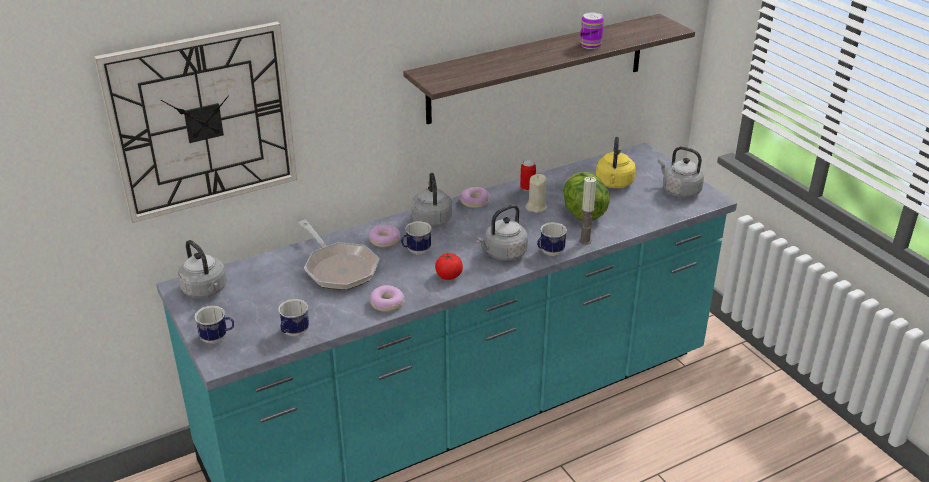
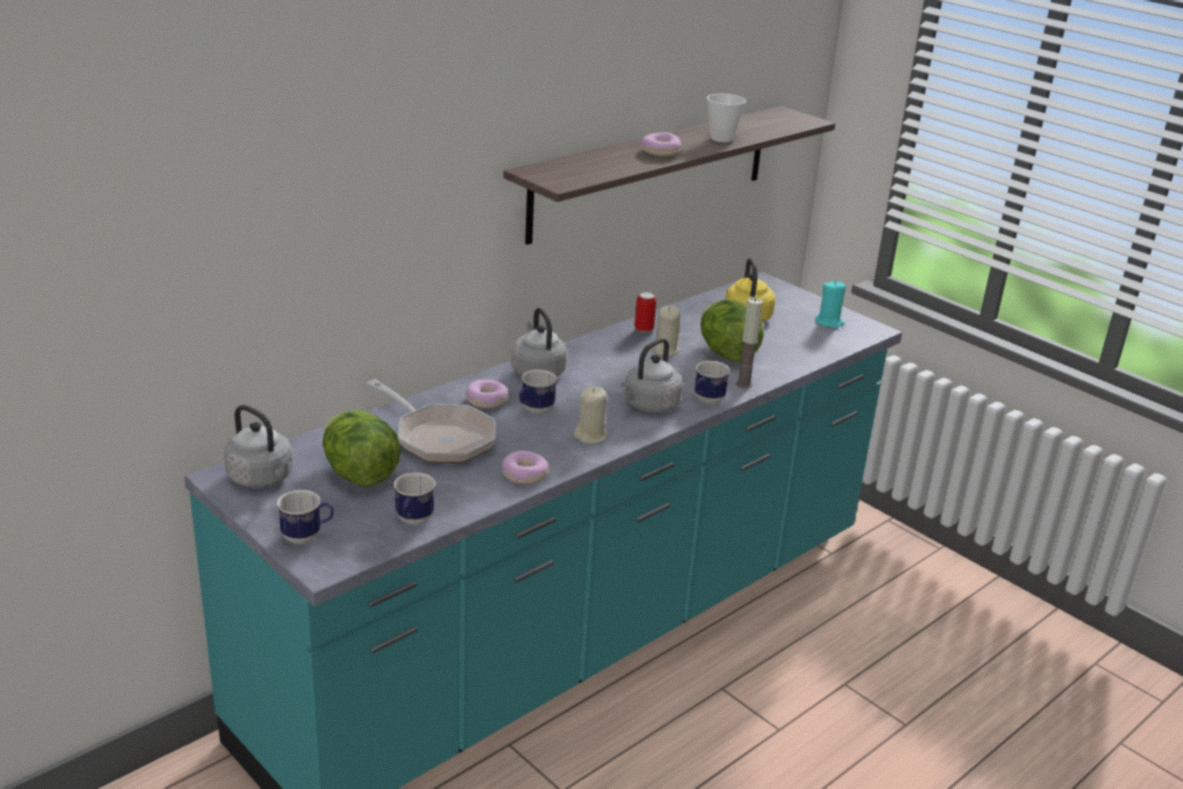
camera: 15 degrees left, 5 degrees down
(202, 121) = (257, 235): wall clock -> none
(272, 293) = (360, 475): none -> lettuce
(448, 276) = (591, 436): tomato -> beige candle
(475, 202) = (584, 349): donut -> donut (661, 152)
(590, 45) = (722, 138): can -> cup
(679, 190) = (829, 322): grey kettle -> turquoise candle

